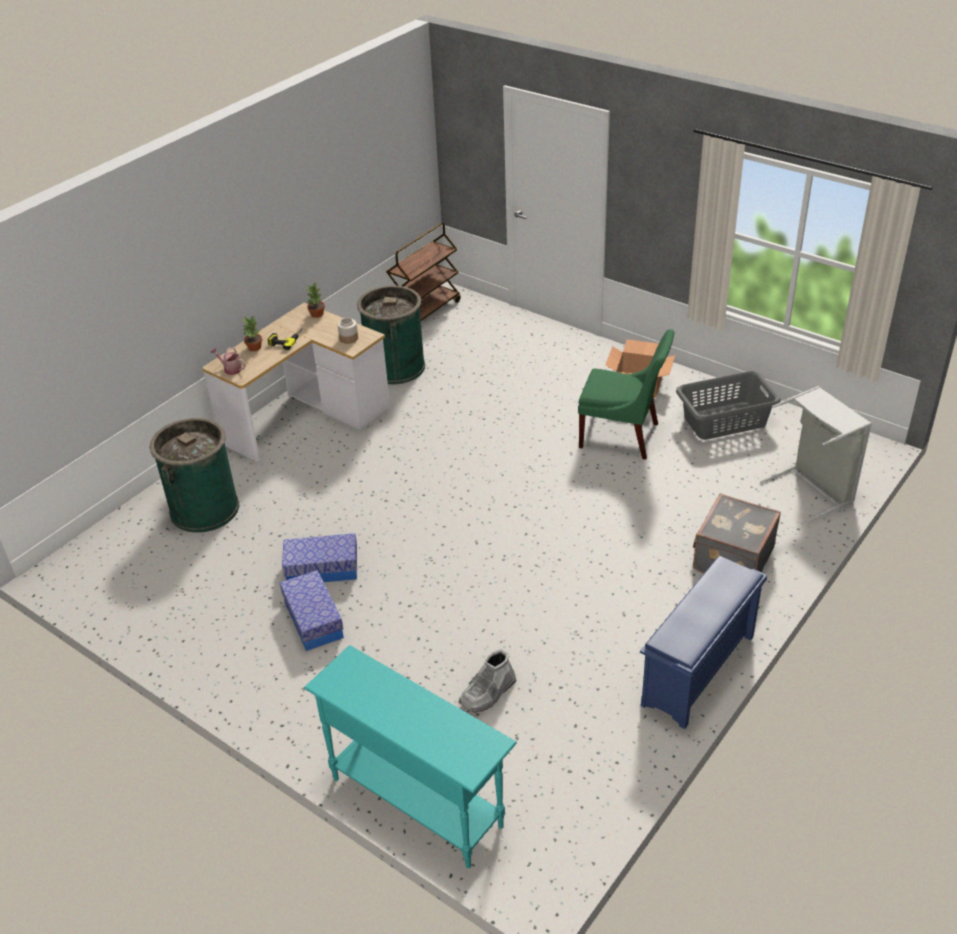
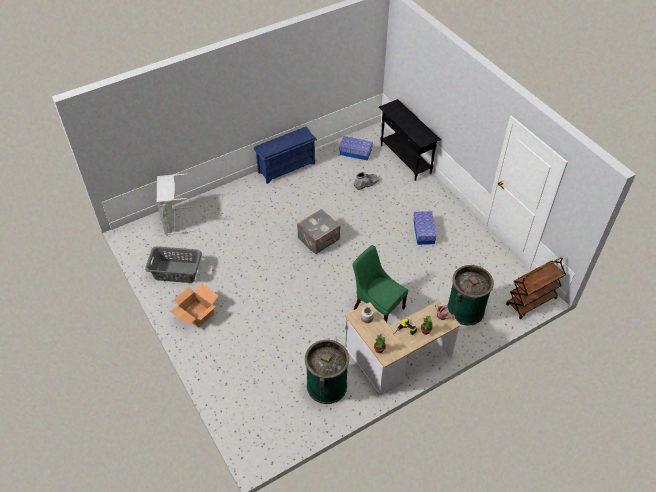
camera: 160 degrees left, 10 degrees up
(322, 569) = (413, 255): storage box -> storage box (355, 152)
(416, 801) = (405, 159): turquoise console table -> black console table
(425, 312) = (281, 440): brown cart -> brown cart (531, 302)
(623, 437) = (233, 280): green chair -> green chair (377, 307)
(731, 558) = (238, 202): grey suitcase -> grey suitcase (319, 239)

